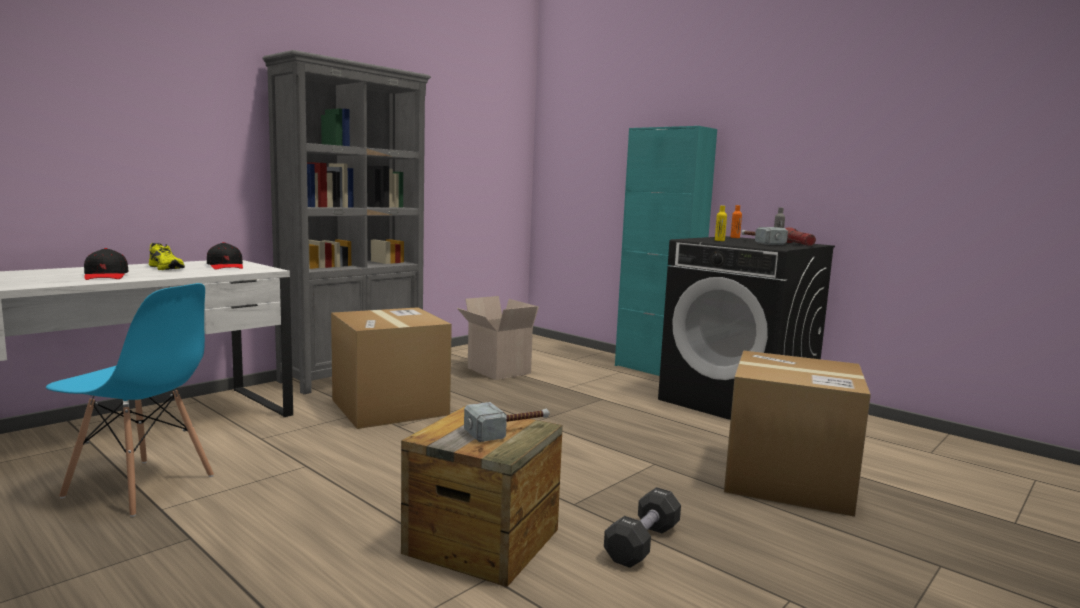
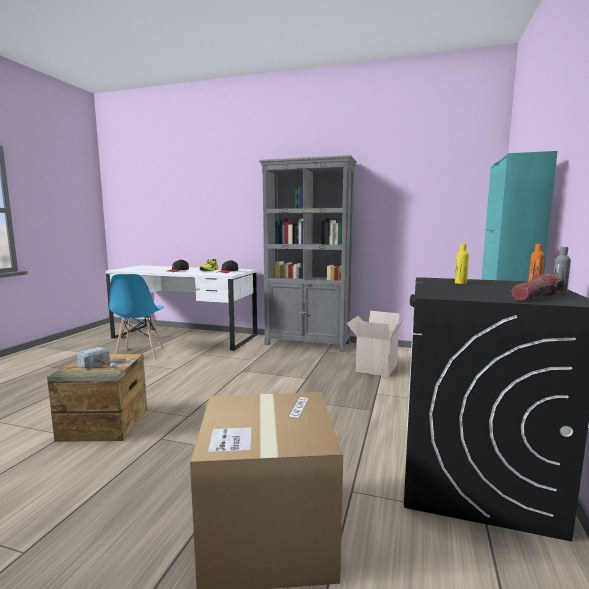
camera: 65 degrees right, 0 degrees up
(389, 407) = (268, 362): cardboard box -> none
(642, 543) = (109, 472): black dumbbell -> none
(759, 242) = (498, 290): hammer -> none

